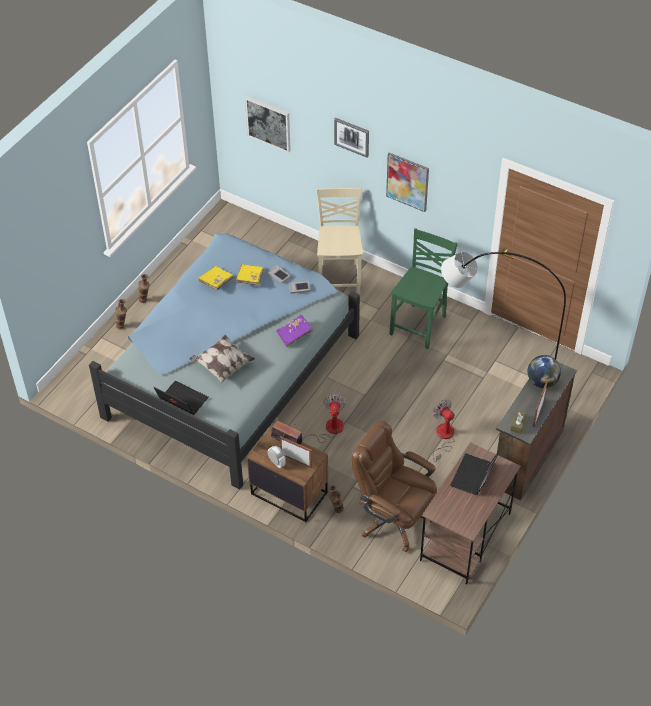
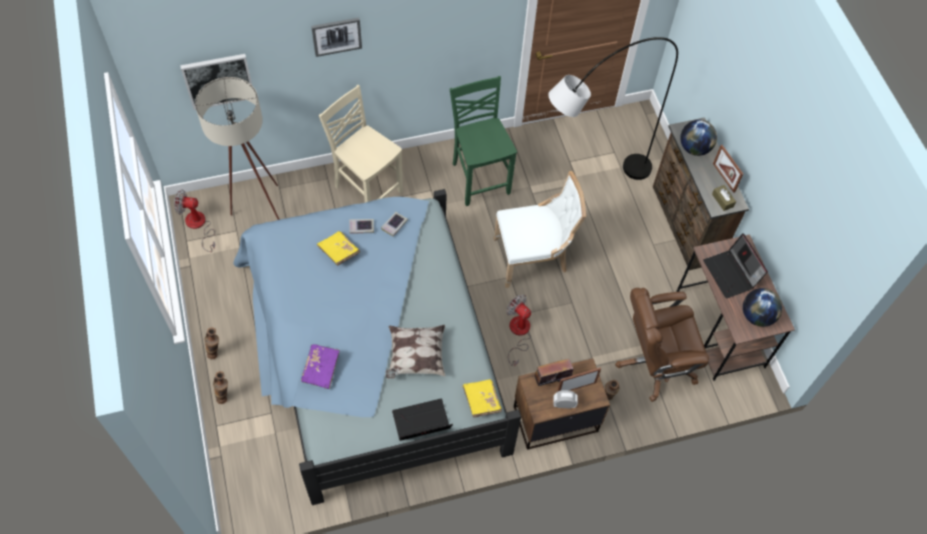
camera: 50 degrees left, 10 degrees up
(216, 282) = (311, 280): yellow book -> yellow book (481, 401)
(260, 242) = (256, 210): none -> beige floor lamp
(294, 334) = (440, 272): purple book -> purple book (321, 369)
(395, 396) = (533, 257): none -> white chair
(407, 181) = (415, 46): picture -> none
(443, 437) = (609, 260): fan -> fan (198, 226)
(458, 512) = (757, 316): none -> globe

